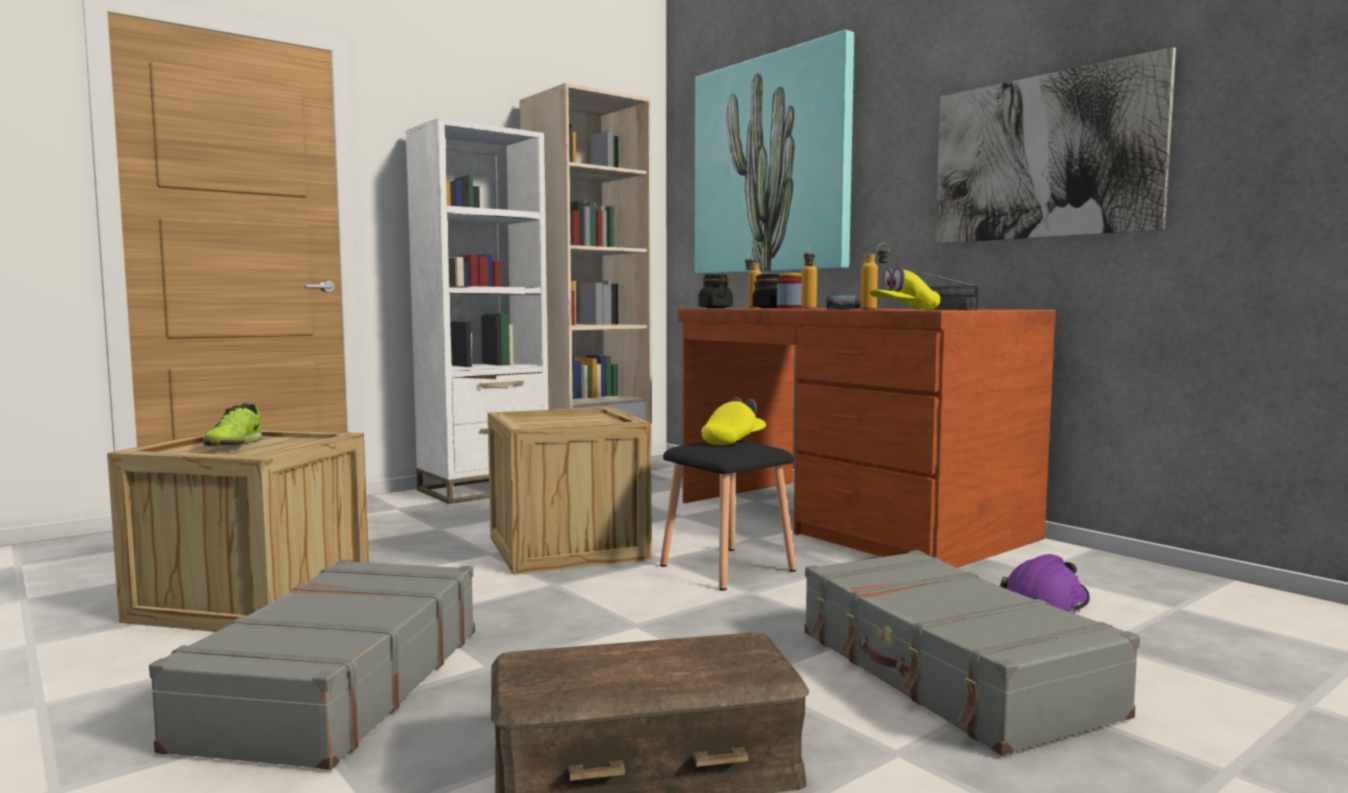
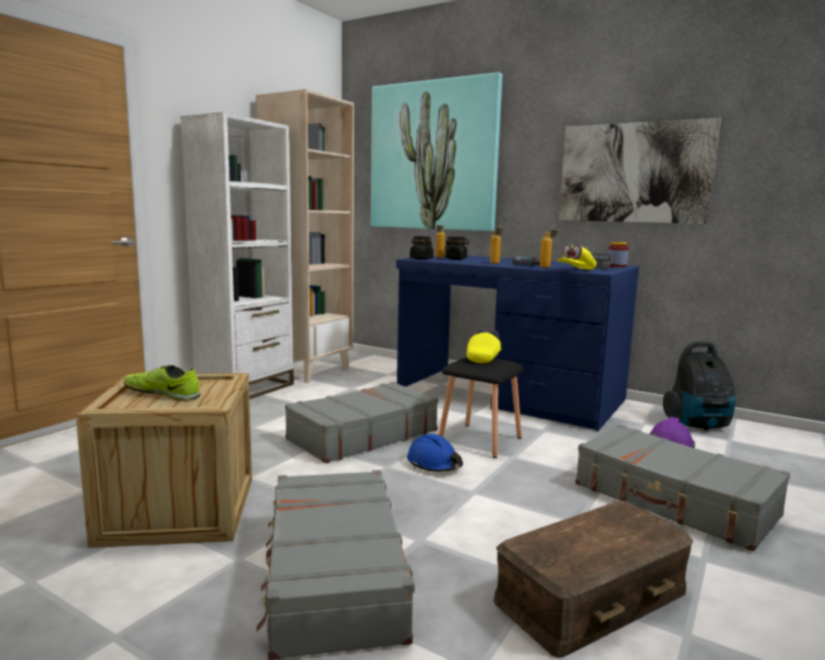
camera: 20 degrees left, 5 degrees up
(233, 446) = (162, 394): shoe -> shoe turned 135 degrees clockwise
(567, 548) = (362, 435): crate -> grey suitcase
(622, 589) = (434, 464): none -> blue hard hat
(790, 308) = (476, 261): jar -> jar (616, 266)
(847, 520) = (509, 395): brown desk -> blue desk
(1139, 583) = (698, 425): none -> vacuum cleaner

